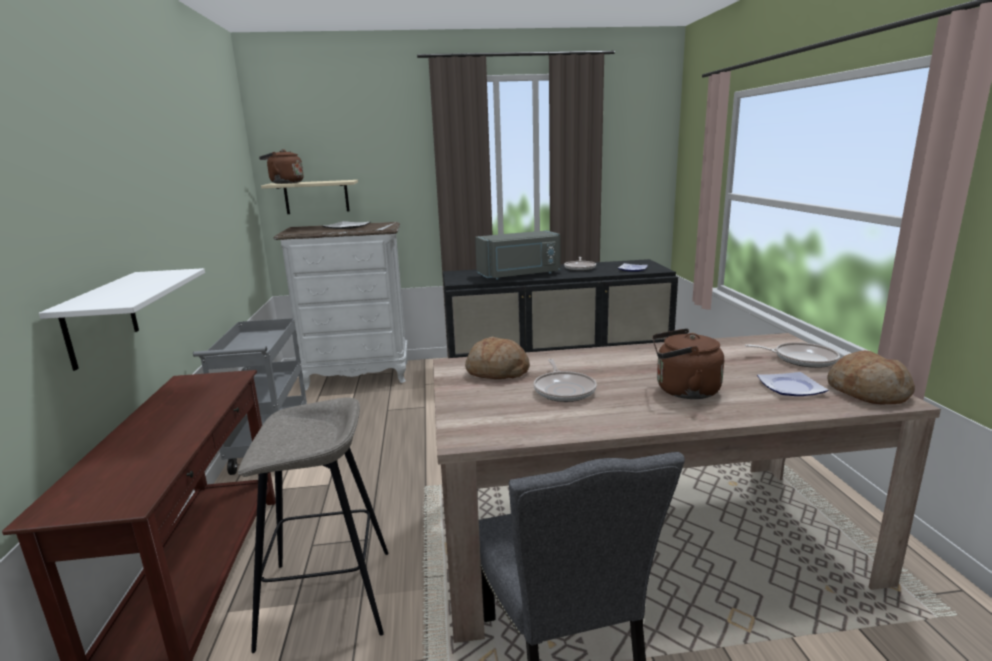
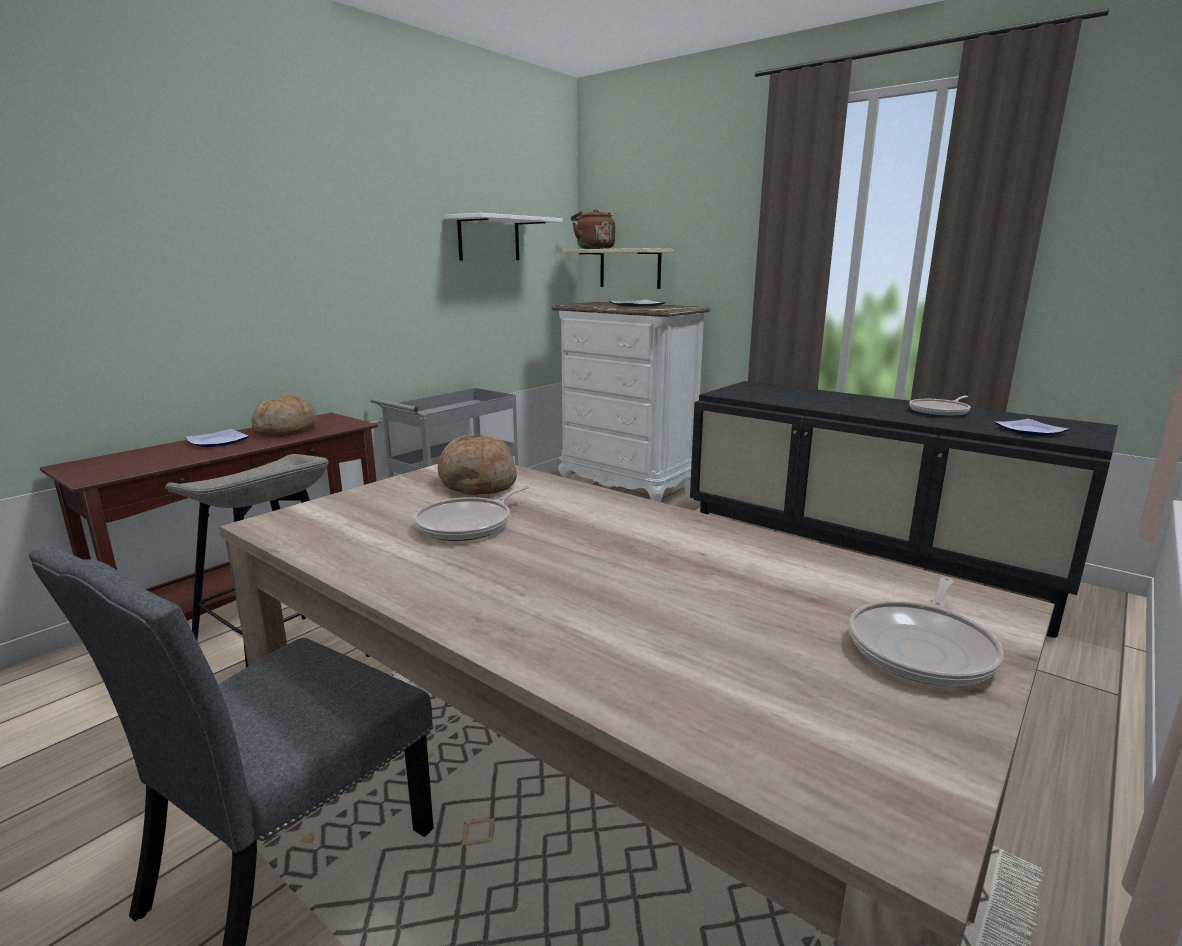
camera: 45 degrees right, 0 degrees up
(100, 319) = (227, 336): white shelf -> white shelf (489, 239)
(520, 275) = (823, 402): grey microwave -> none
(683, 391) = (574, 589): brown kettle -> none
(789, 387) = (738, 670): plate -> plate (218, 442)
(801, 359) = (923, 649): frying pan -> frying pan turned 60 degrees clockwise
(868, 392) = (875, 770): bread -> bread (286, 430)

